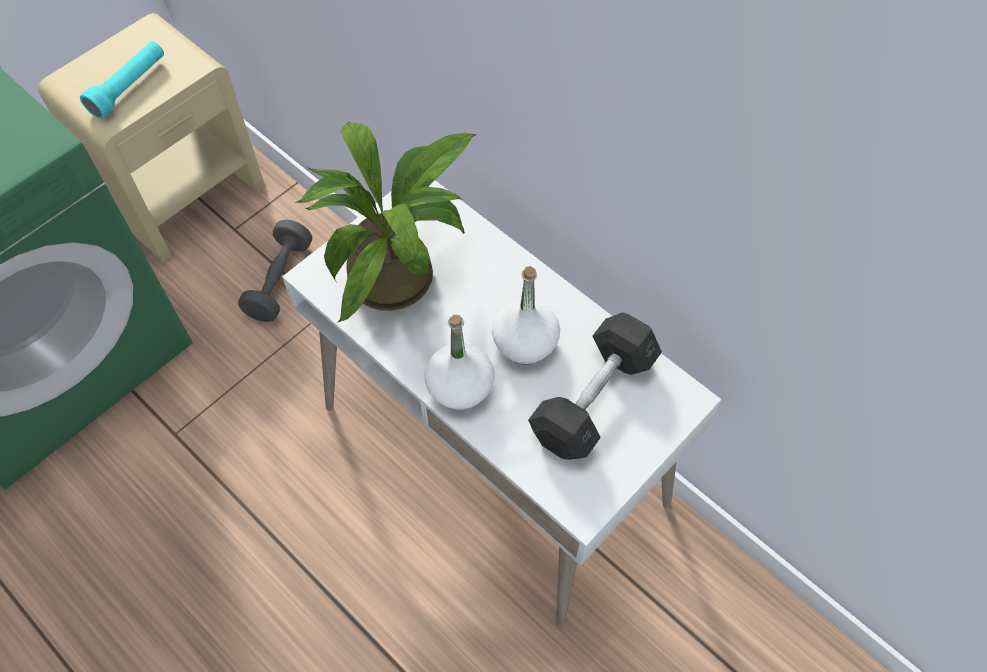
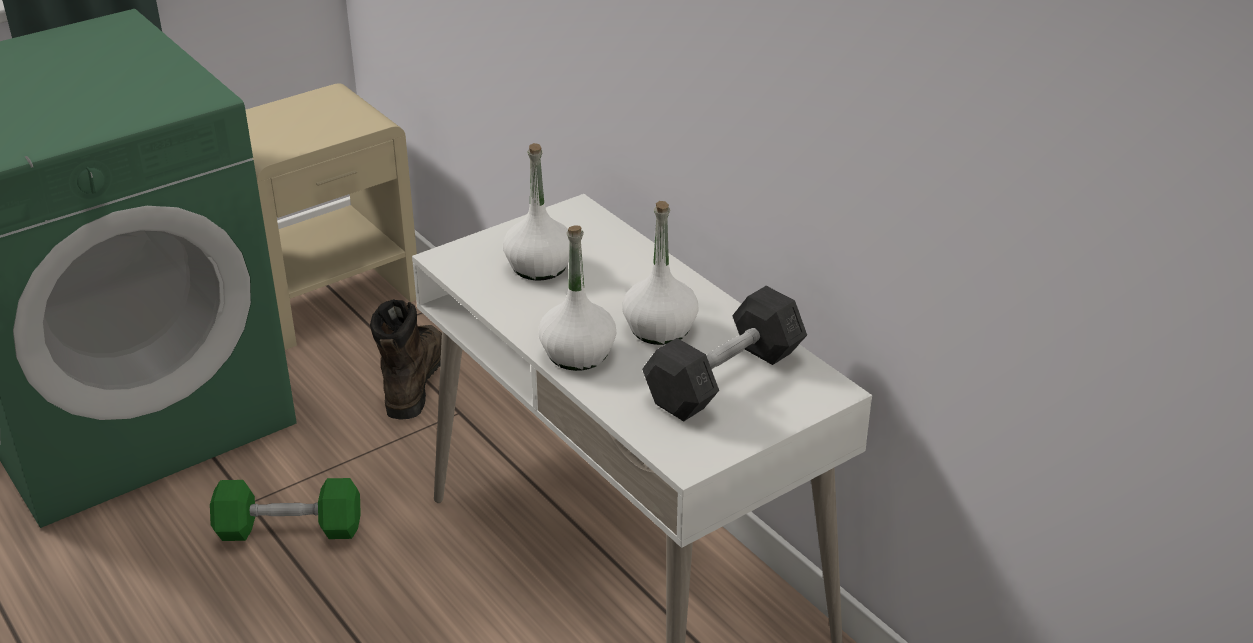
camera: 10 degrees right, 25 degrees down
(130, 87) = (299, 132): turquoise flashlight -> none
(215, 456) = (289, 529): none -> green dumbbell
(280, 281) = (413, 380): grey dumbbell -> brown boot
(401, 275) = (540, 266): potted plant -> white bottle

